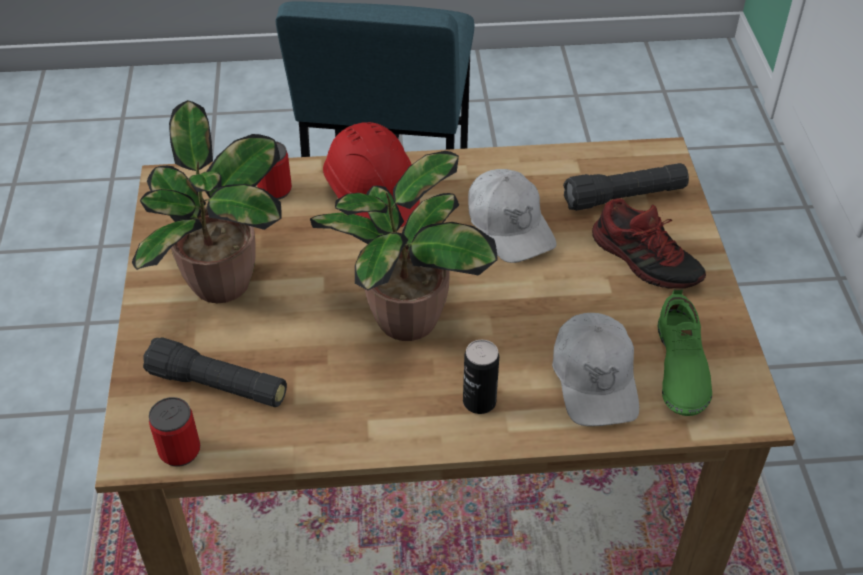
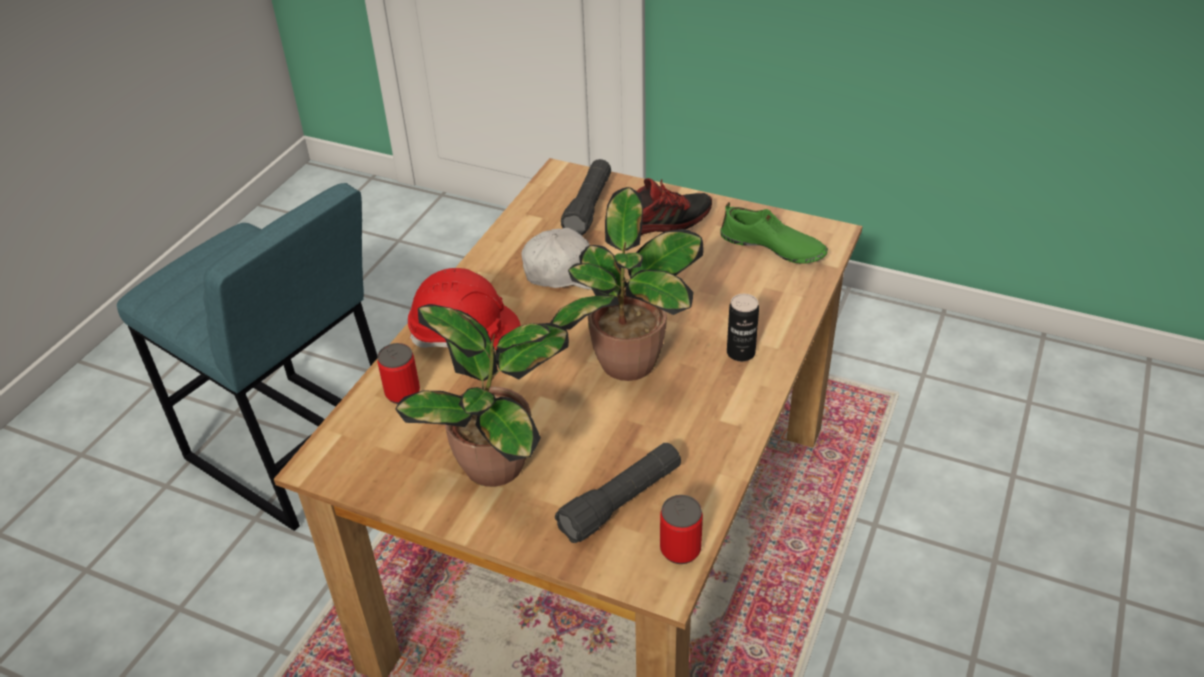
camera: 60 degrees left, 5 degrees down
(595, 379) = (757, 289): white cap -> none

